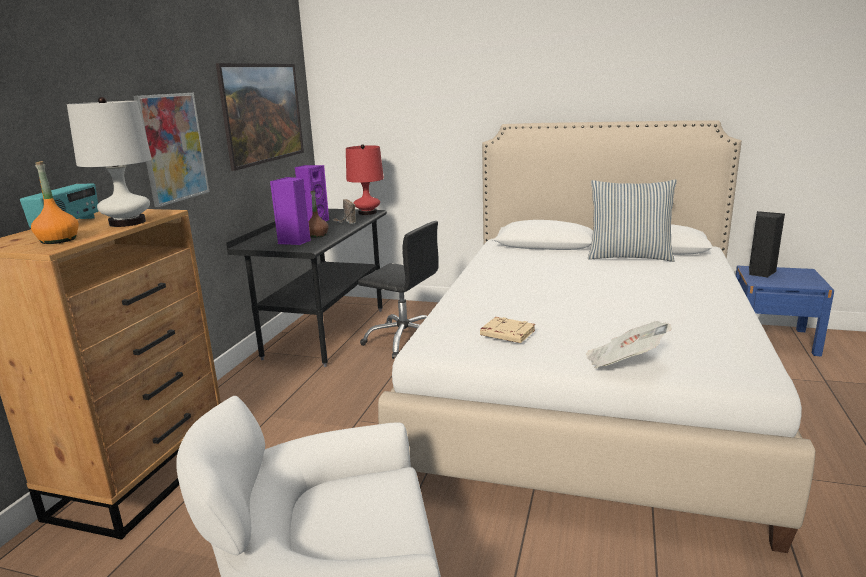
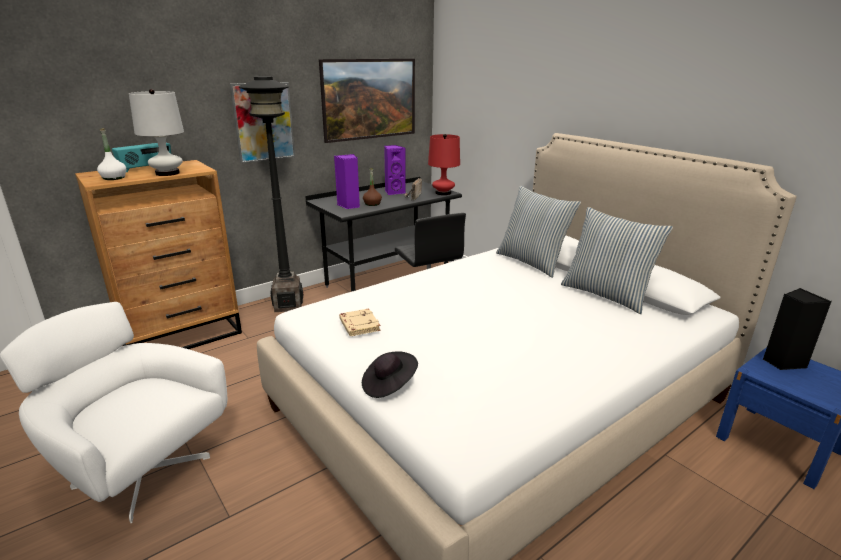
camera: 35 degrees right, 5 degrees up
(58, 240) = (114, 178): orange bottle -> white bottle
(242, 392) = (288, 305): none -> black floor lamp
(533, 251) = (532, 262): none -> pillow
(623, 363) = (389, 385): newspaper -> black hat

